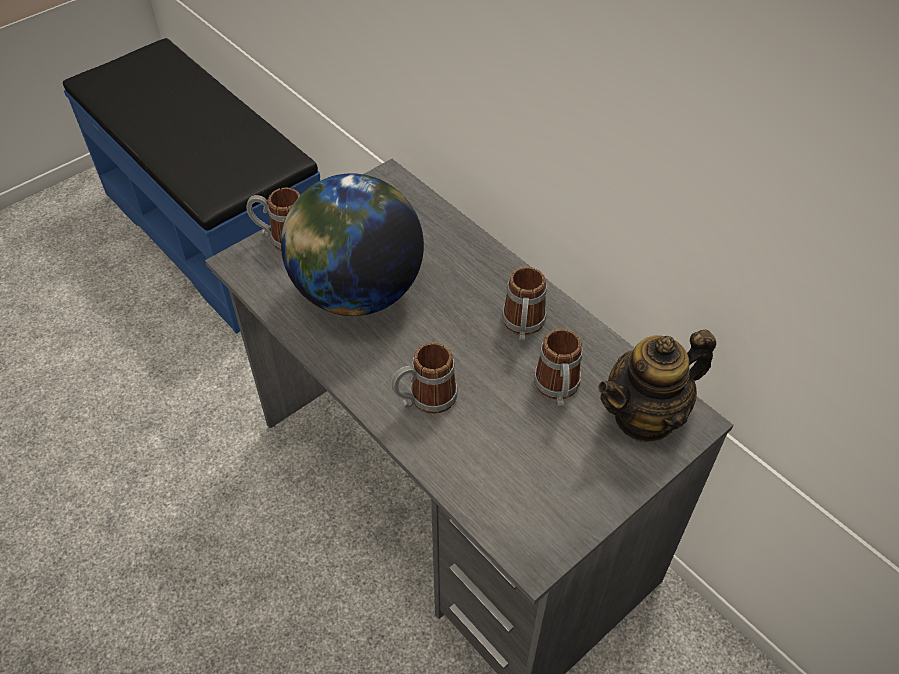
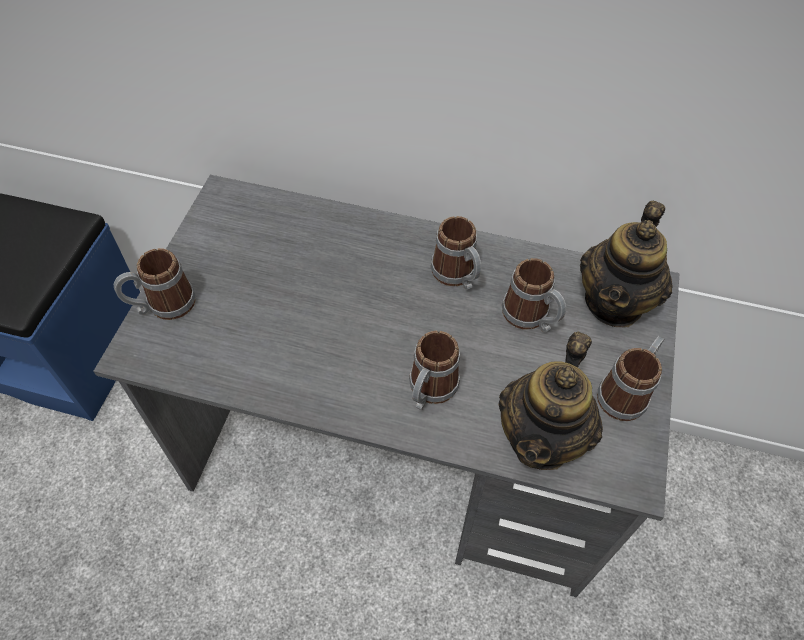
camera: 35 degrees left, 5 degrees up
(357, 292) = (283, 322): globe -> none
(484, 483) = (542, 438): none -> teapot
(590, 490) = (626, 392): none -> mug

